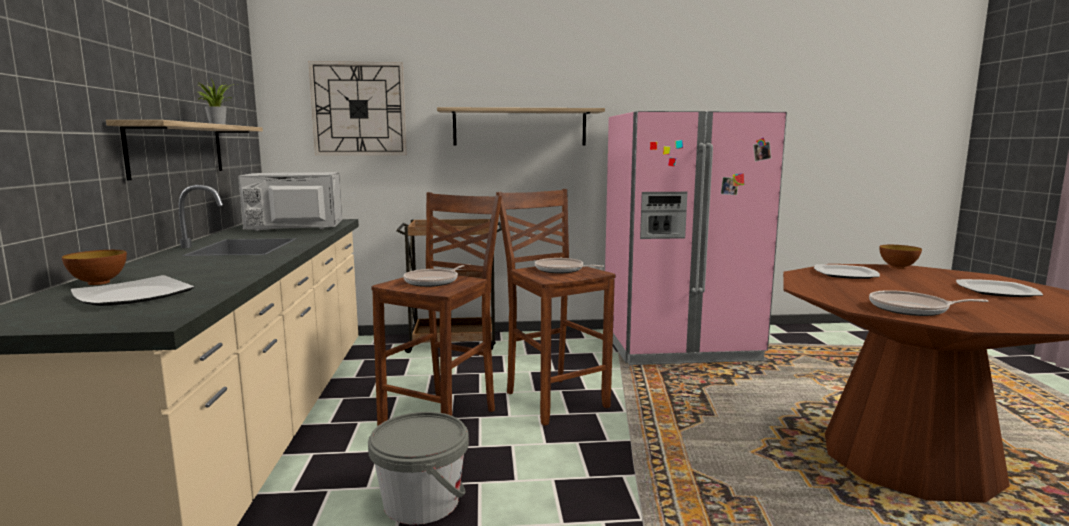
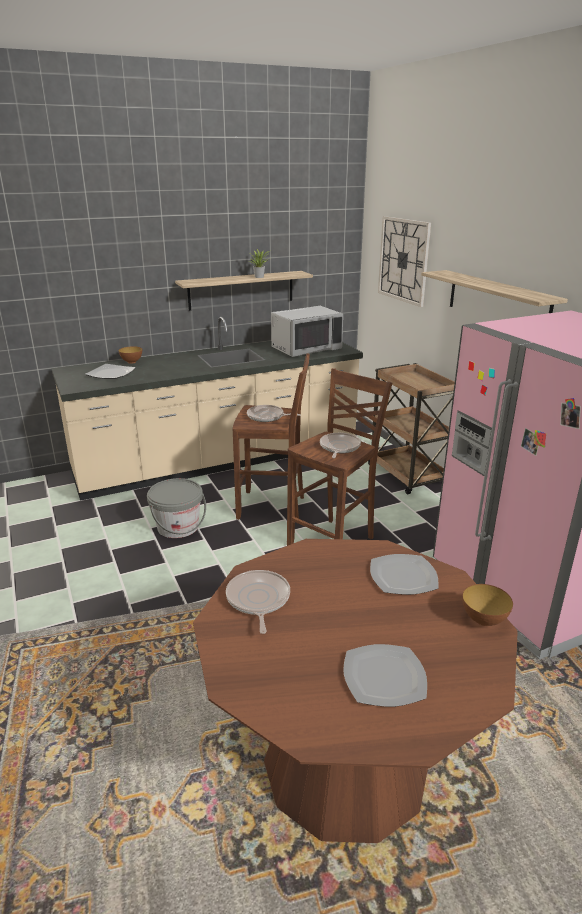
camera: 70 degrees right, 15 degrees up
(295, 227) = (306, 349): grey microwave -> grey microwave turned 90 degrees clockwise

